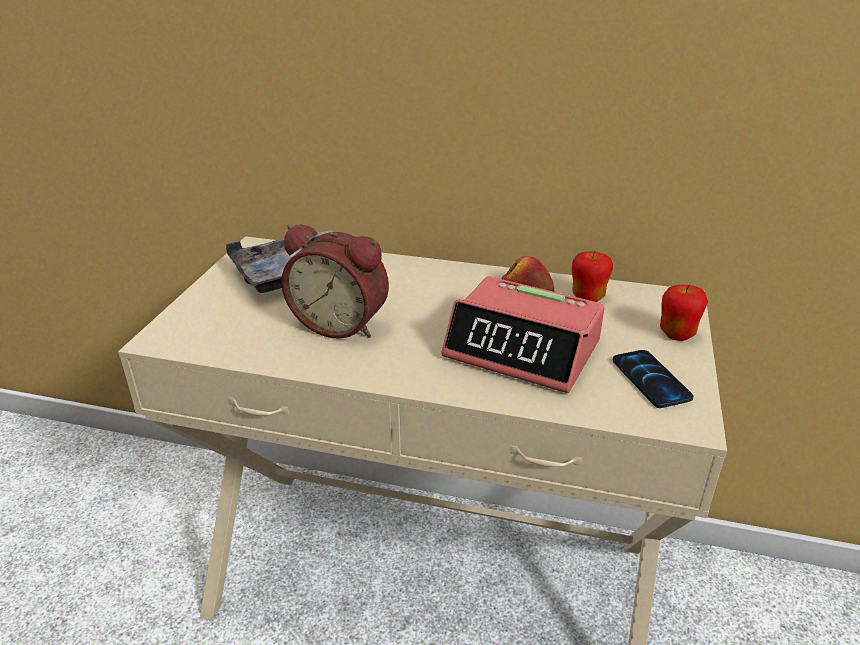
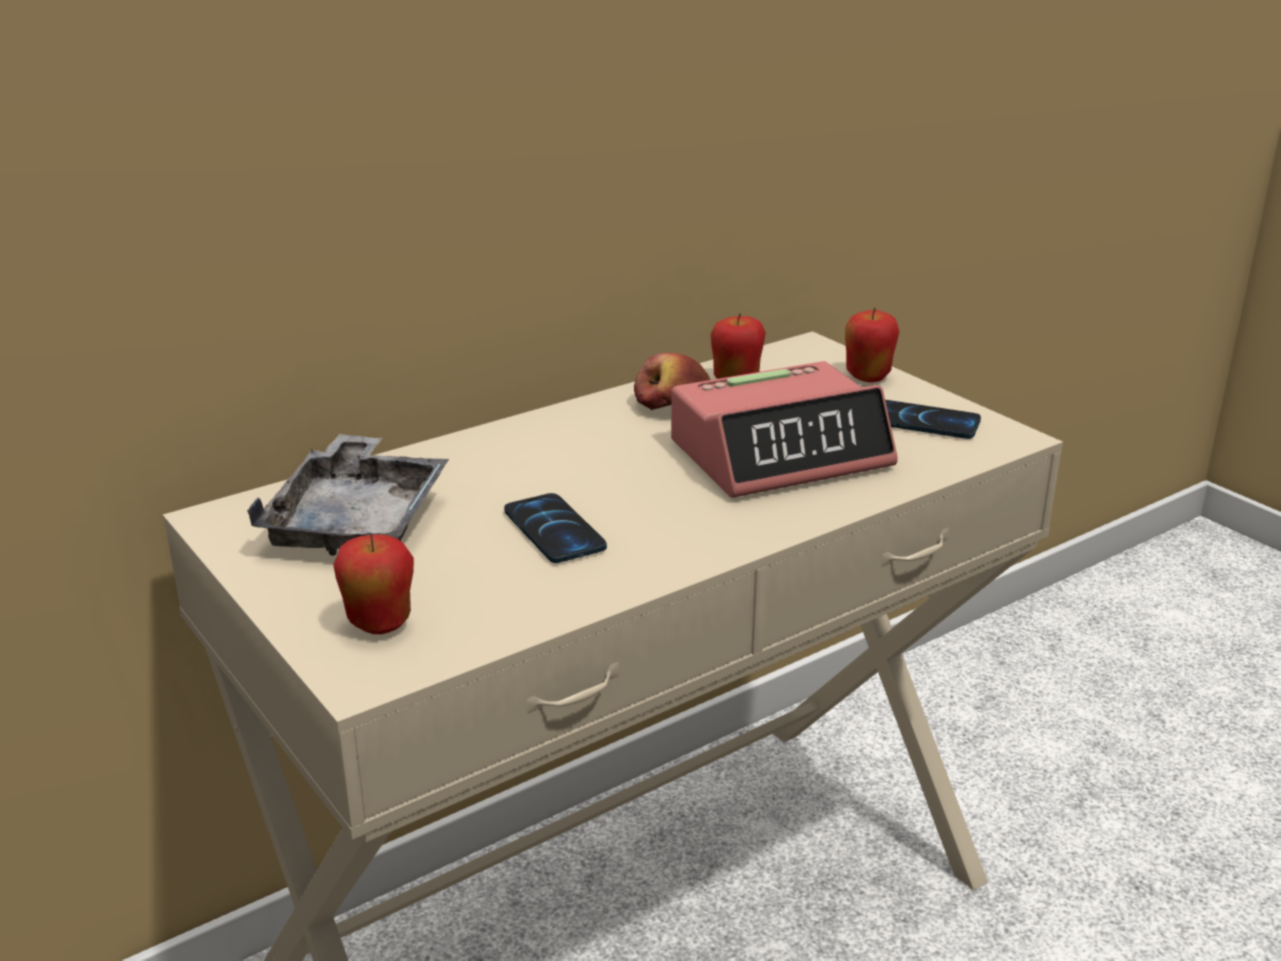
camera: 50 degrees left, 5 degrees down
(204, 322) = (380, 624): none -> apple
(341, 323) = (554, 530): alarm clock -> phone

